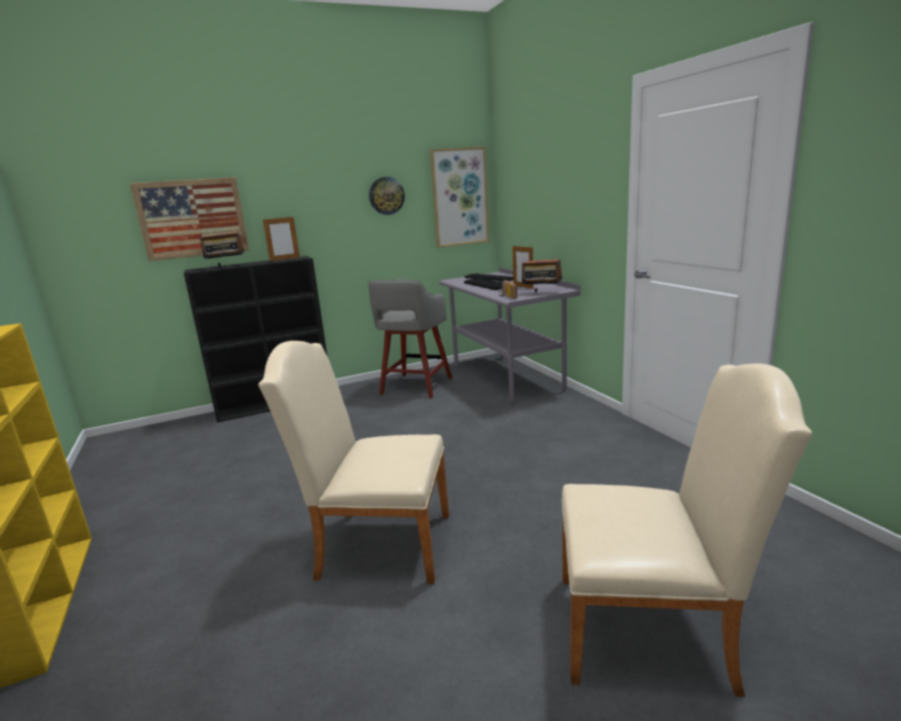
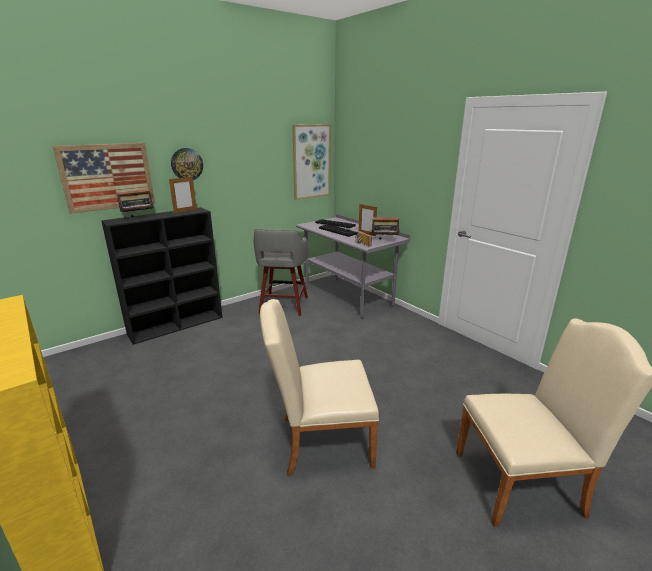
camera: 15 degrees left, 5 degrees up
(386, 196) = (260, 160): wall clock -> wall clock (187, 164)

